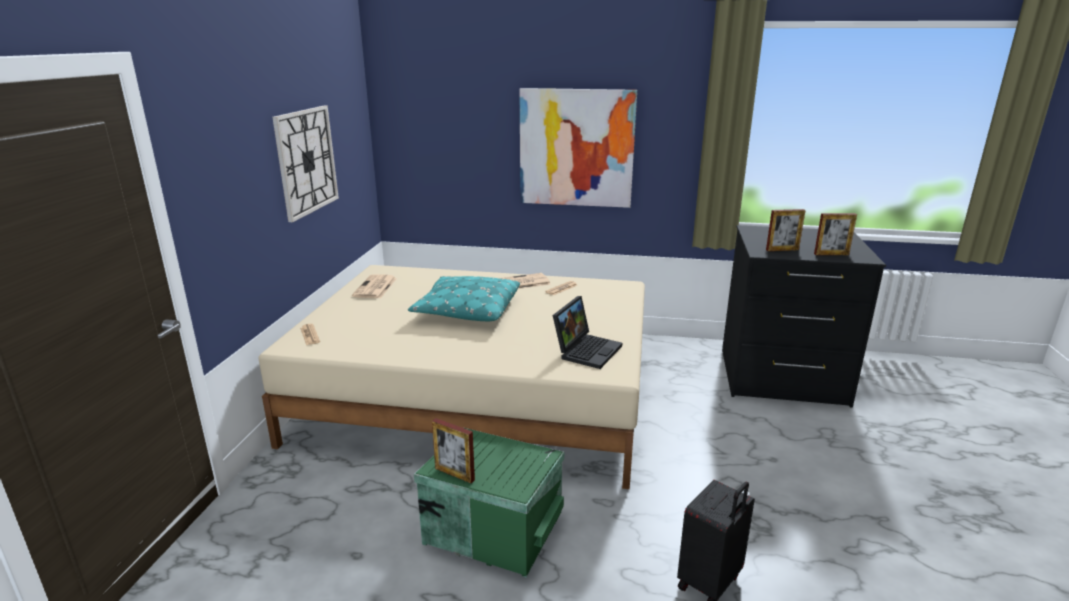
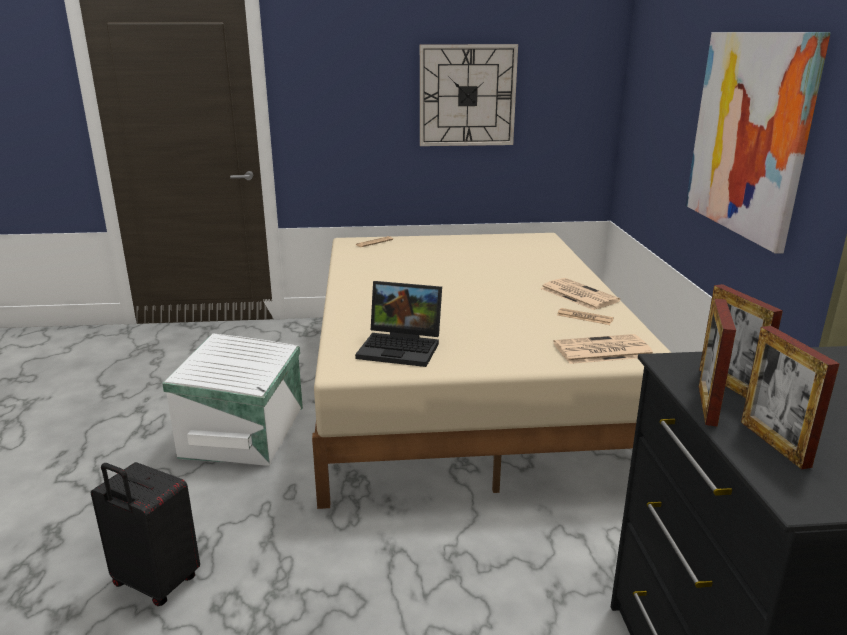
camera: 75 degrees right, 0 degrees up
(375, 288) = (494, 243): newspaper -> newspaper (601, 350)
(454, 474) = (209, 347): picture frame -> picture frame (707, 405)
(467, 310) = (470, 282): turquoise pillow -> none
(493, 526) = (246, 431): green storage box -> white storage box

